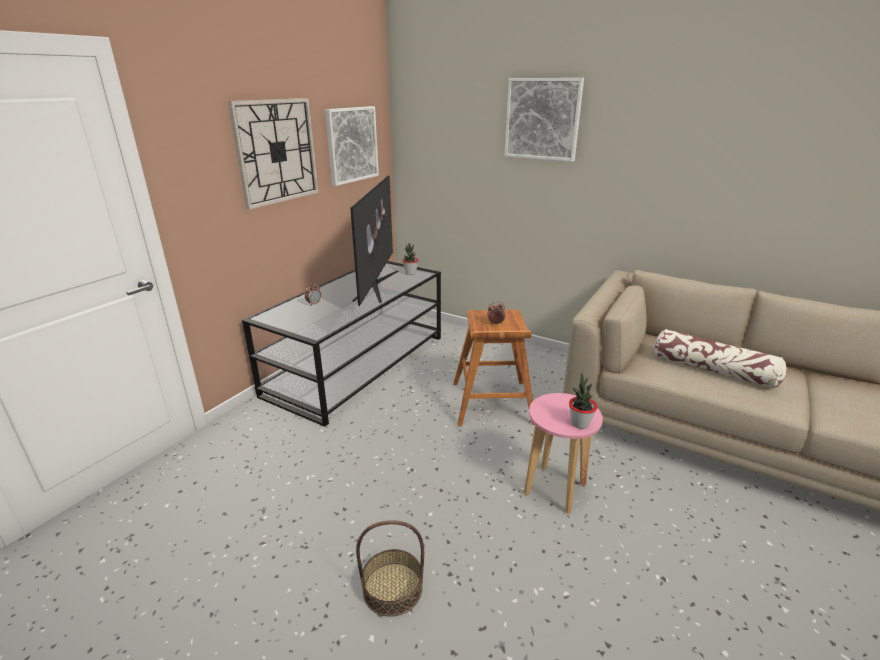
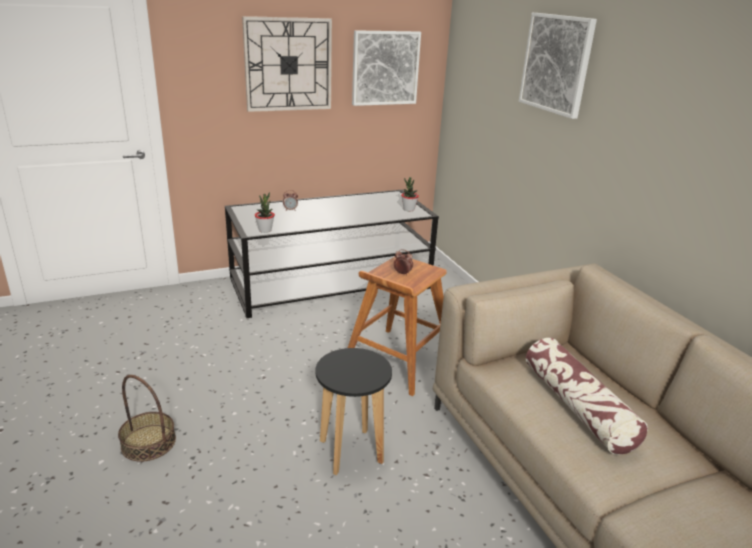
camera: 35 degrees right, 0 degrees up
(376, 285) = (360, 210): television -> none
(555, 489) = (351, 452): pink stool -> black stool
(580, 423) = (350, 382): potted plant -> potted plant (265, 230)

